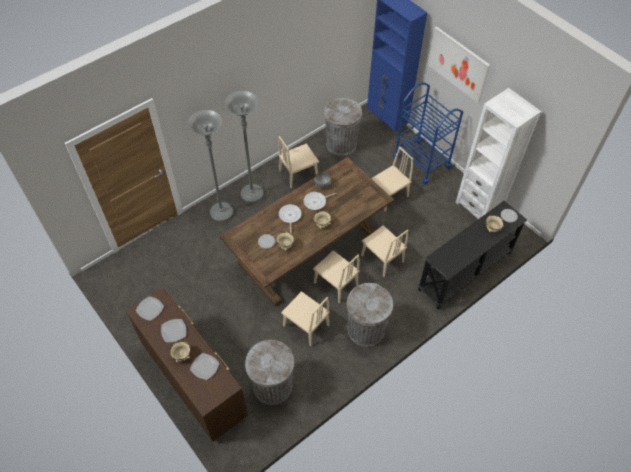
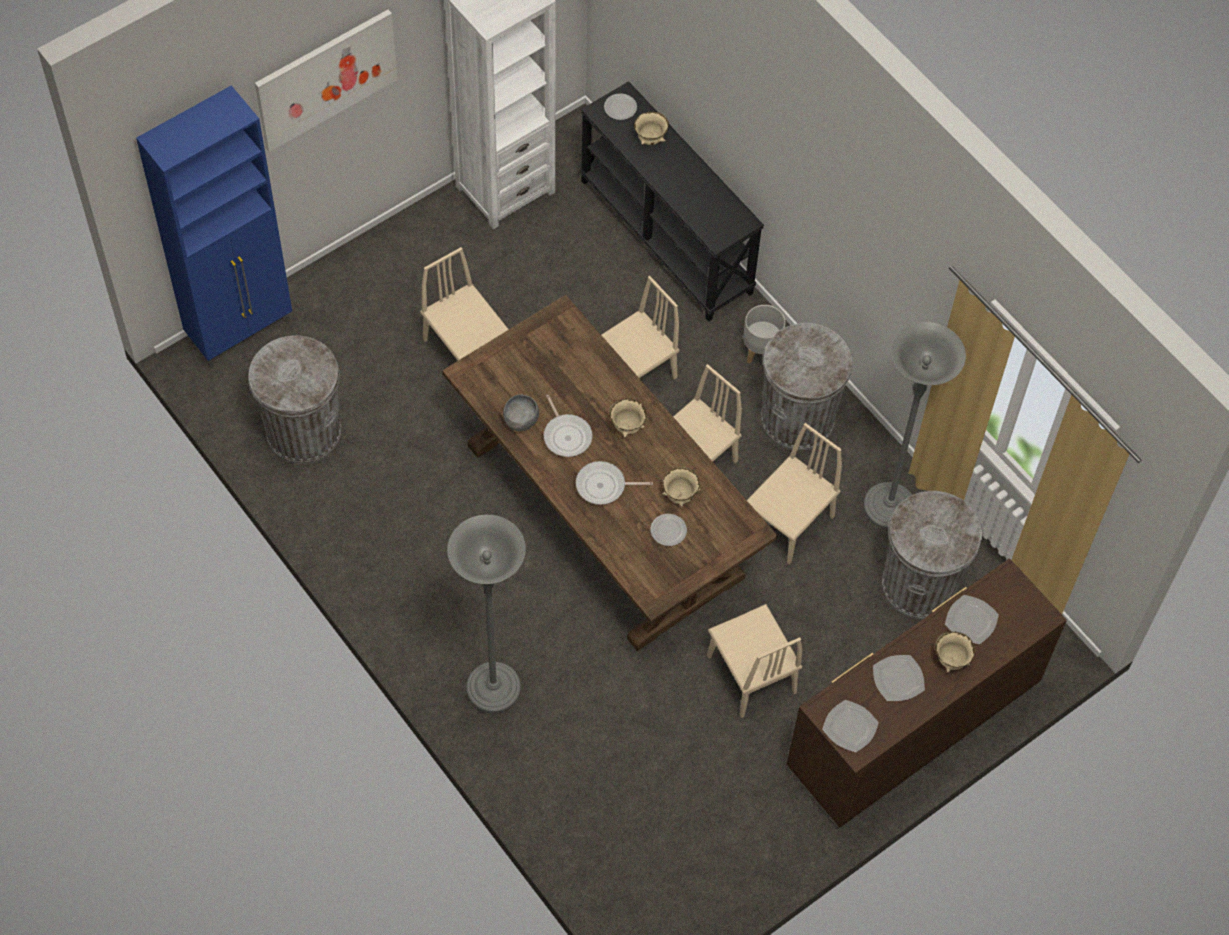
camera: 90 degrees left, 5 degrees up
(252, 194) = (442, 624): grey floor lamp -> grey floor lamp (888, 507)
(298, 174) = (387, 525): beige chair -> beige chair (751, 674)
(404, 313) = (761, 350): none -> grey planter
(421, 161) = (372, 276): blue cart -> none

